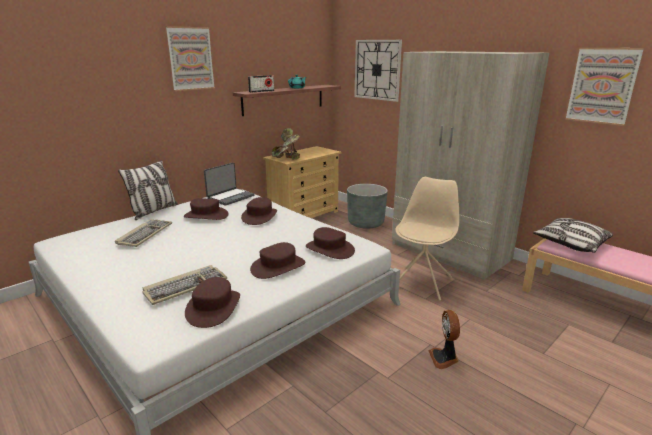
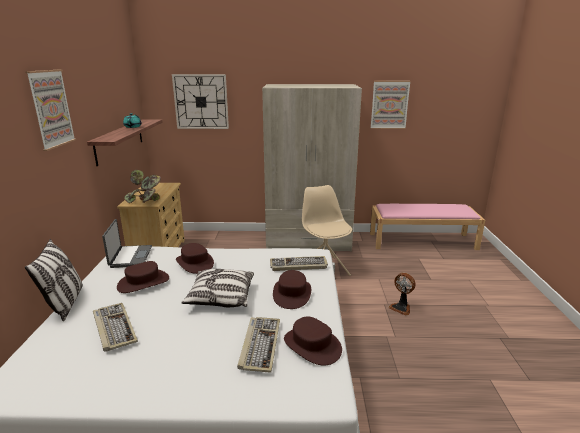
camera: 45 degrees left, 0 degrees up
(261, 91) = (116, 136): radio -> none
(329, 249) = (298, 265): brown hat -> keyboard
(366, 223) = (222, 242): grey planter -> none
(570, 244) = (395, 209): pillow -> pillow (221, 297)

